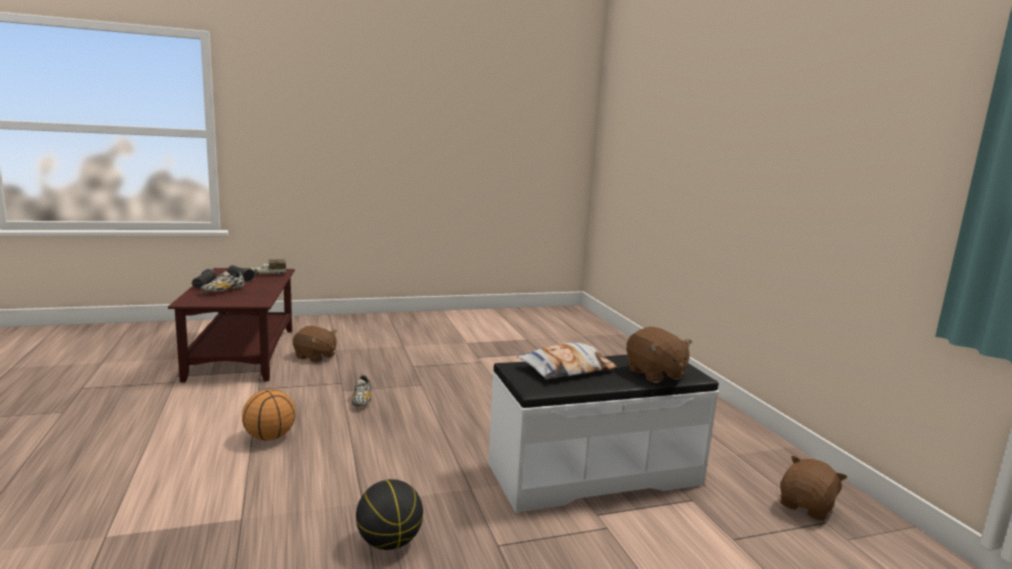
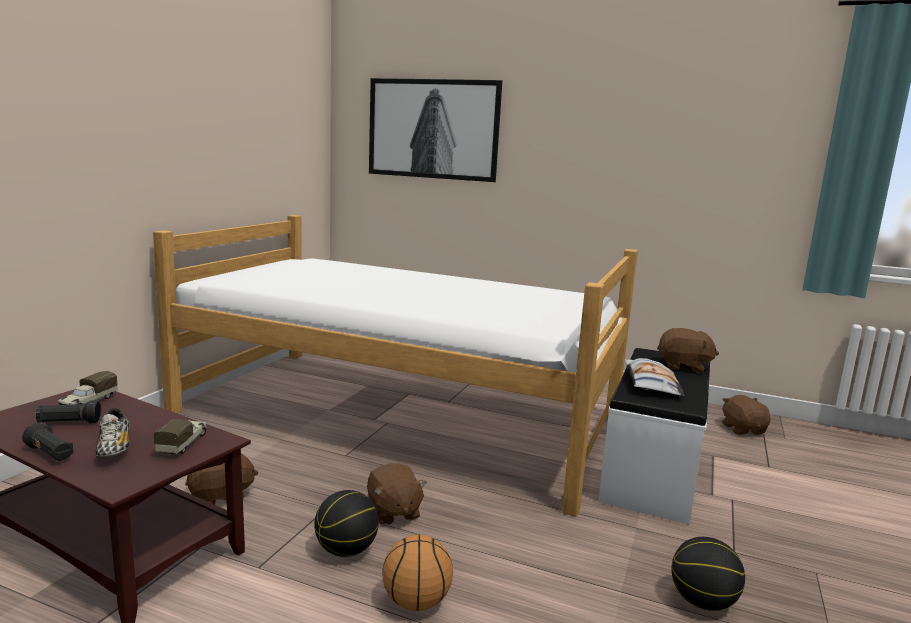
camera: 50 degrees left, 0 degrees up
(245, 298) = (183, 444): none -> toy truck
(301, 402) = (346, 550): none -> basketball
(362, 401) = (393, 512): shoe -> brown plush toy
(500, 361) = (399, 414): none -> bed
(649, 114) = (433, 129): none -> picture

